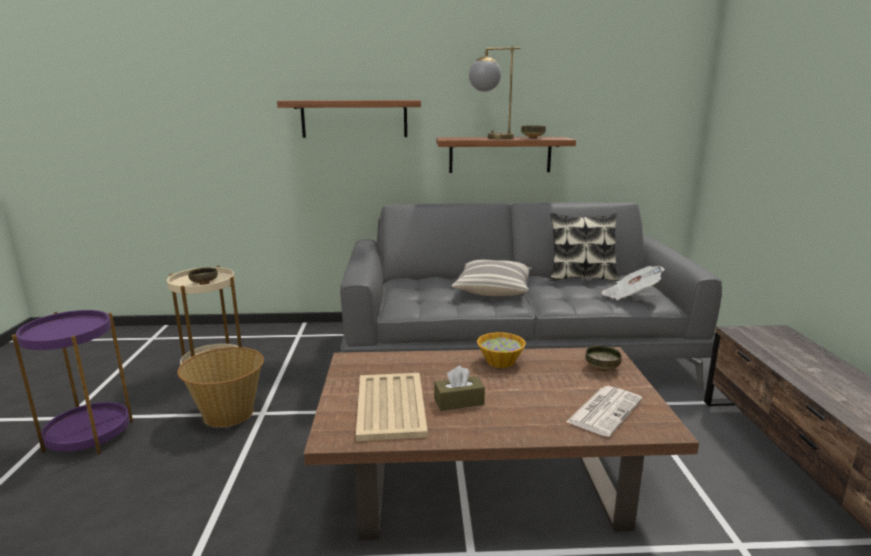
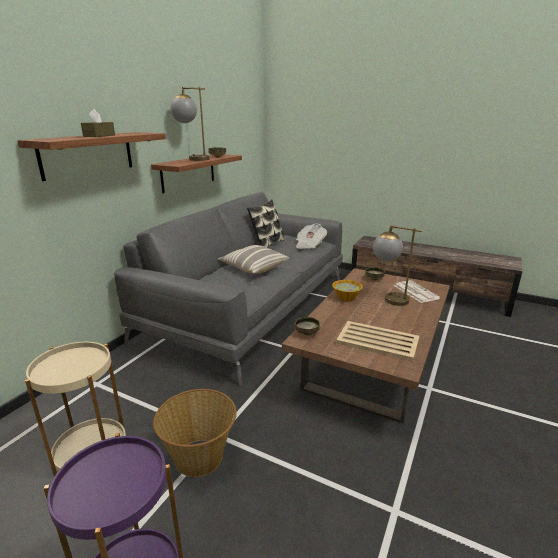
camera: 60 degrees left, 5 degrees up
(204, 283) = (85, 366): bowl -> bowl (307, 333)
(459, 402) = (385, 321): brown tissue box -> brown tissue box (99, 136)
(542, 391) = (388, 298): none -> table lamp

